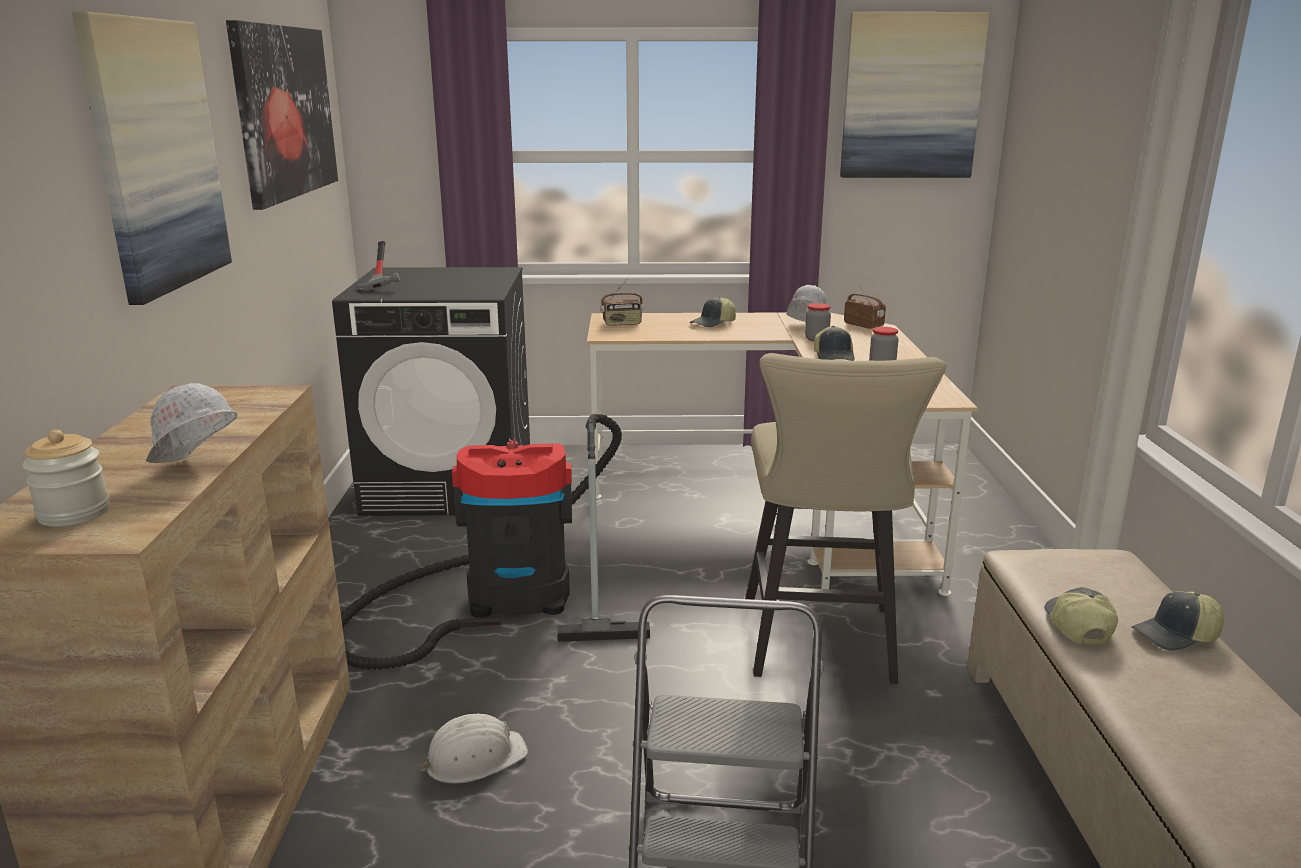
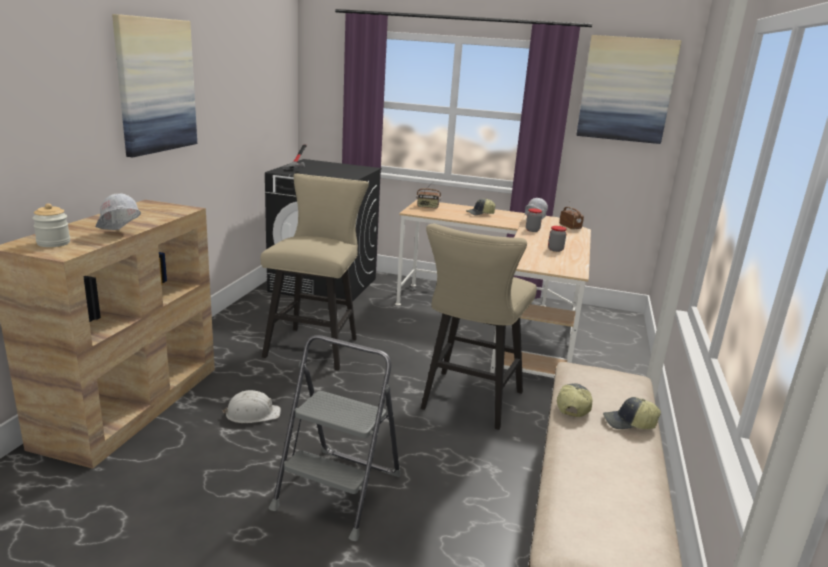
camera: 15 degrees right, 0 degrees up
(285, 112) = (253, 69): picture -> none
(506, 599) = (315, 345): vacuum cleaner -> beige stool
(834, 357) = (532, 241): cap -> none

